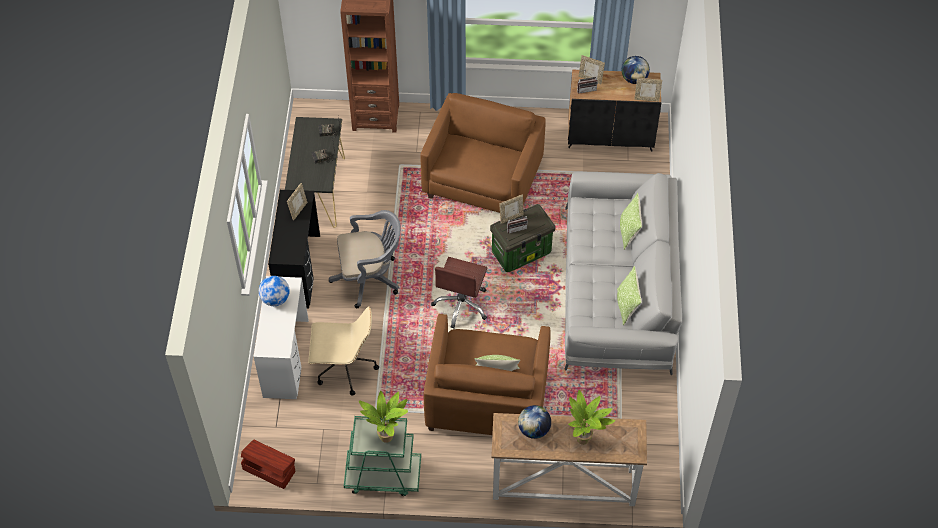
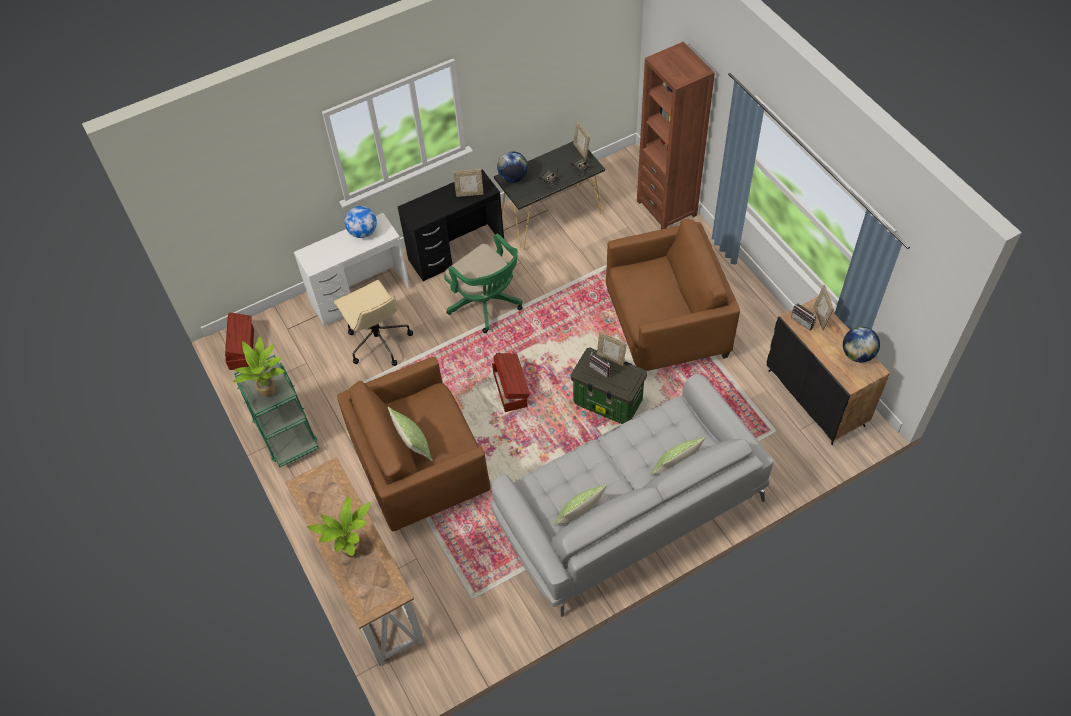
camera: 60 degrees right, 0 degrees up
(370, 278) = (487, 305): grey office chair -> green office chair
(461, 305) = (510, 388): brown office chair -> brown storage box
(534, 429) = (337, 501): globe -> globe (513, 177)
(646, 99) = (841, 379): picture frame -> picture frame (581, 151)

